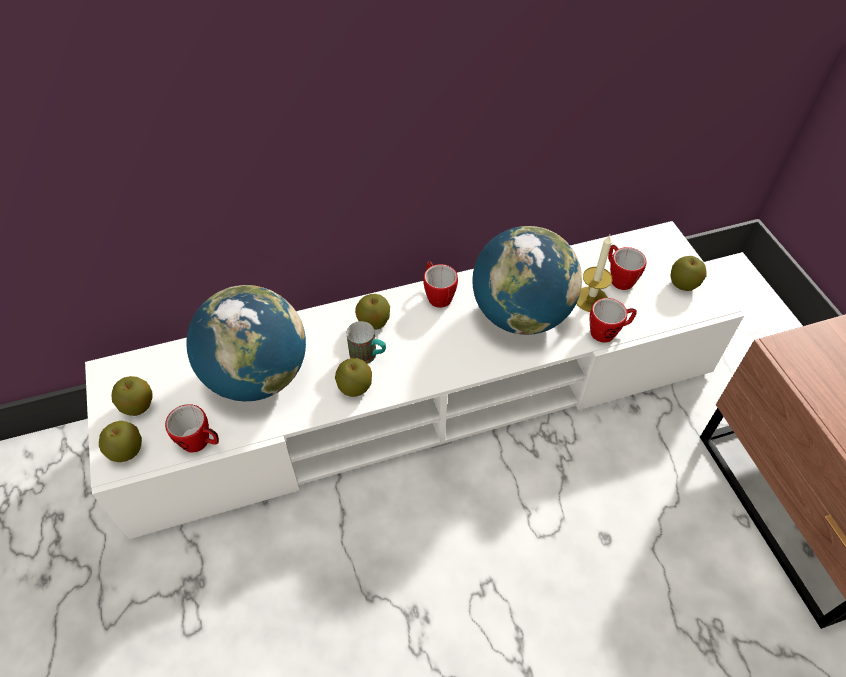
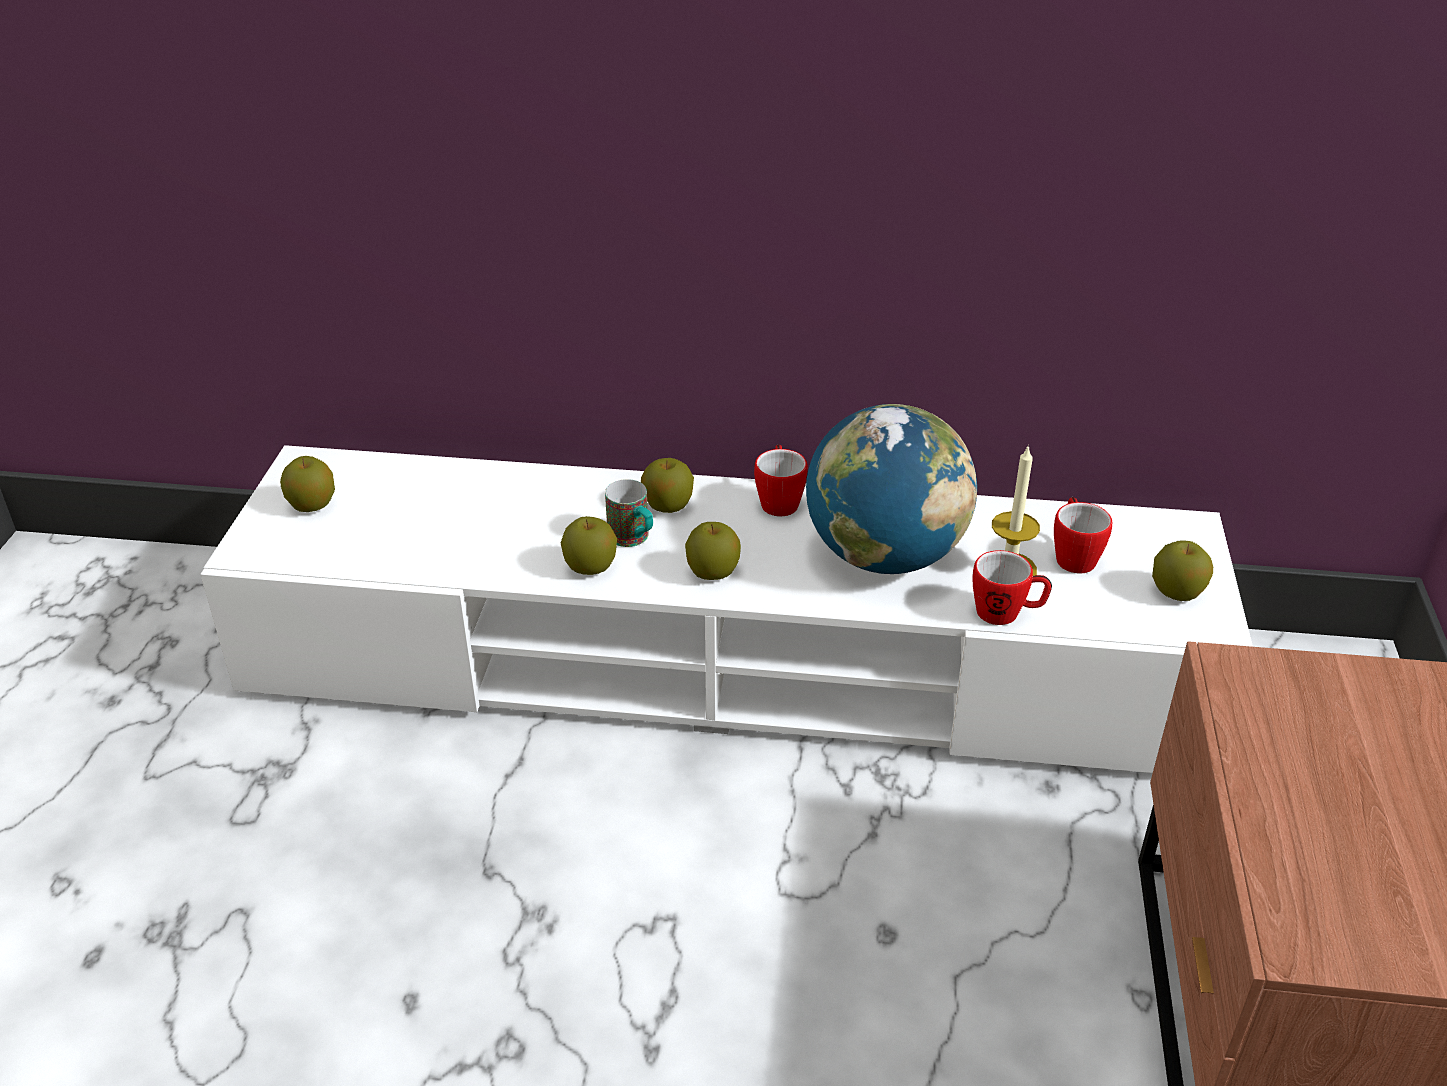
camera: 25 degrees right, 15 degrees down
(127, 451) = (267, 545): apple -> apple (712, 572)
(201, 442) = (358, 564): mug -> none
(257, 376) = (475, 518): globe -> none

